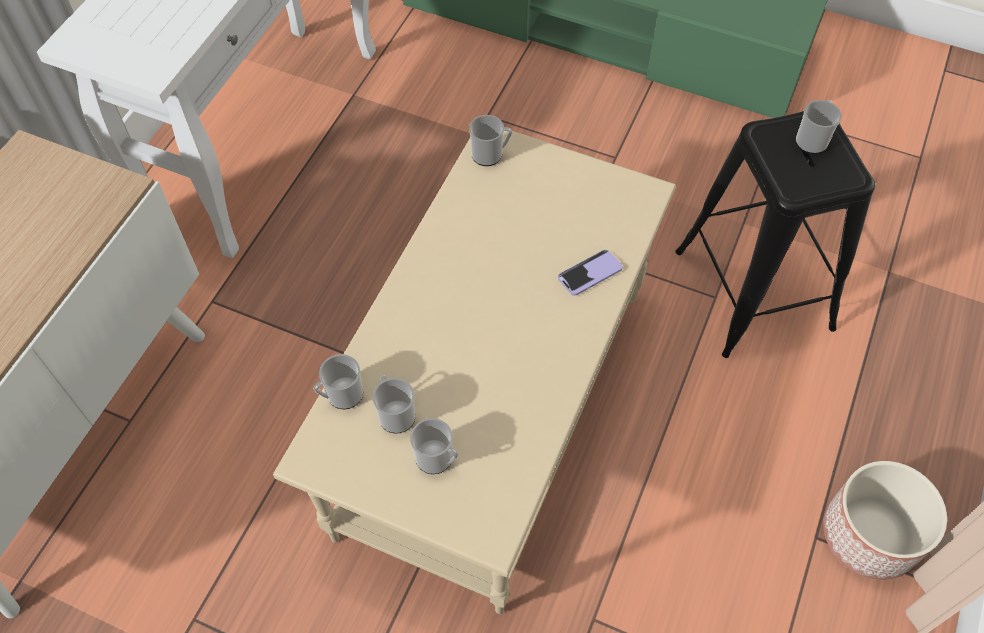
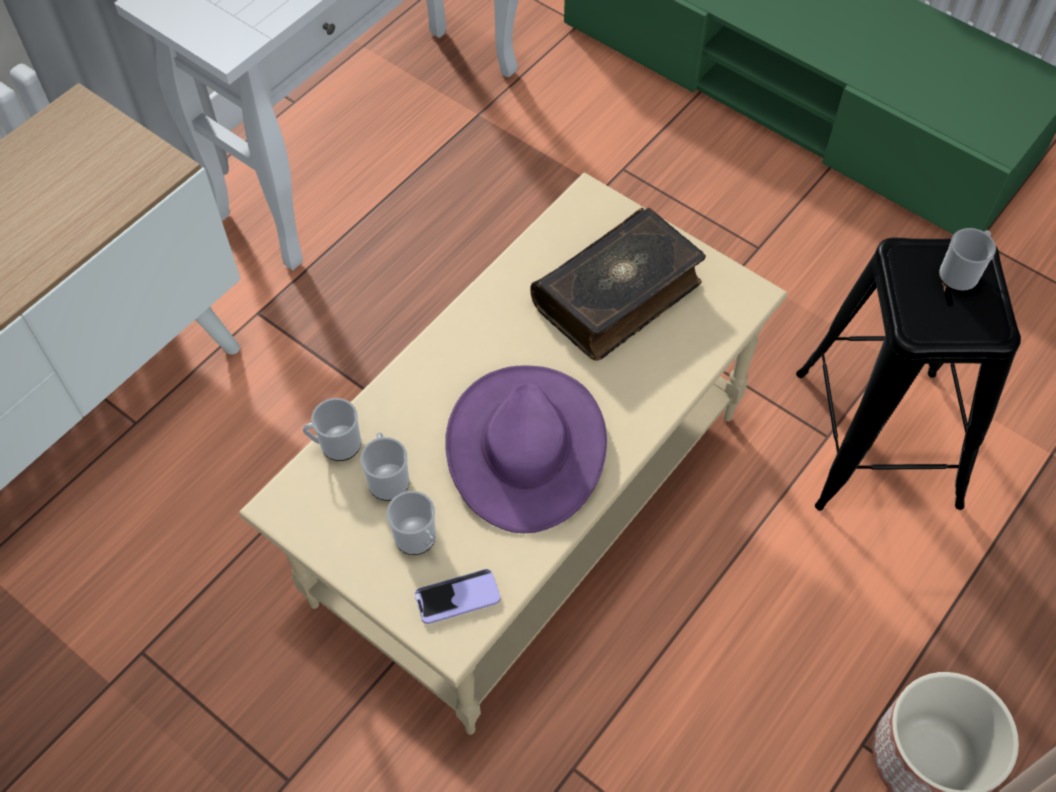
camera: 15 degrees right, 0 degrees up
(490, 154) = (583, 213): mug -> none
(504, 359) = (526, 447): none -> purple hat
(541, 216) = (619, 295): none -> book
(589, 274) = (653, 373): phone -> phone (457, 597)

